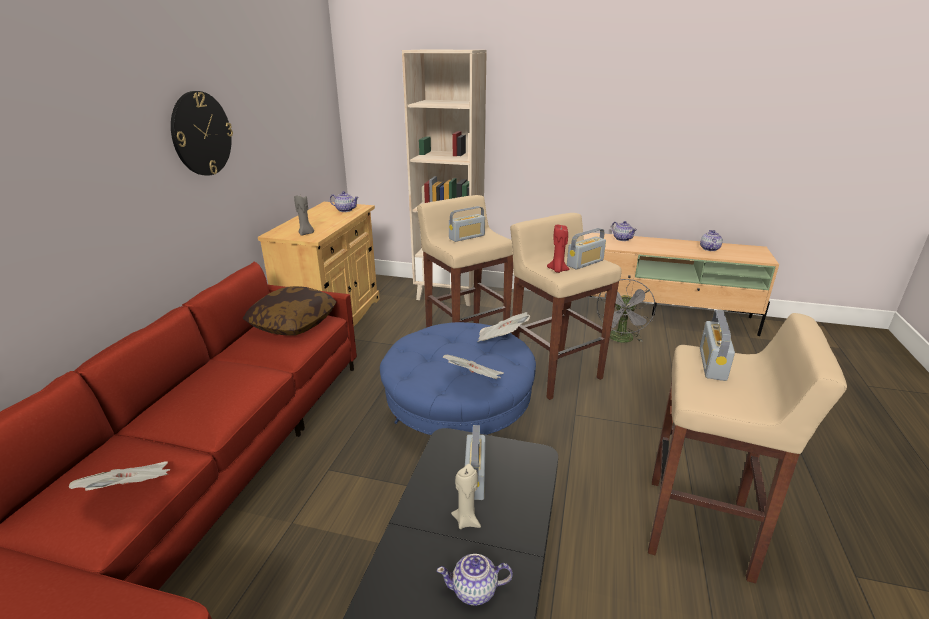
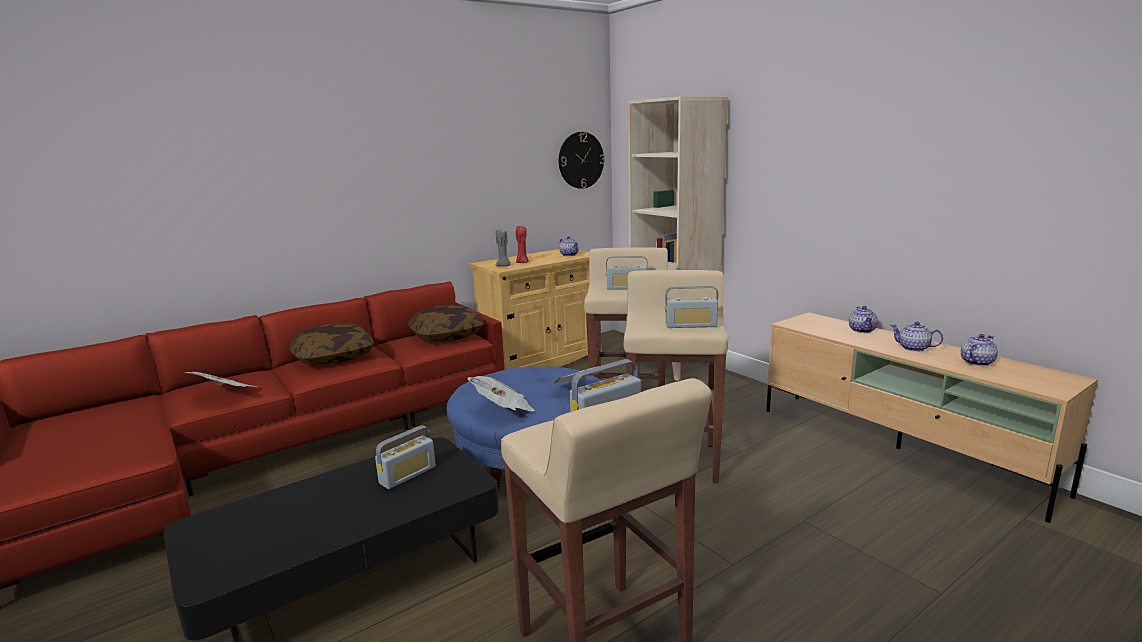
camera: 40 degrees right, 10 degrees down
(201, 134) = (423, 170): wall clock -> wall clock (581, 160)
(205, 389) = (334, 357): none -> pillow
(466, 520) = (358, 495): beige candle -> none
(475, 590) = (294, 532): teapot -> teapot (914, 348)
(557, 270) = (647, 325): red candle -> red candle (522, 262)
(621, 340) = (805, 458): grey fan -> none

